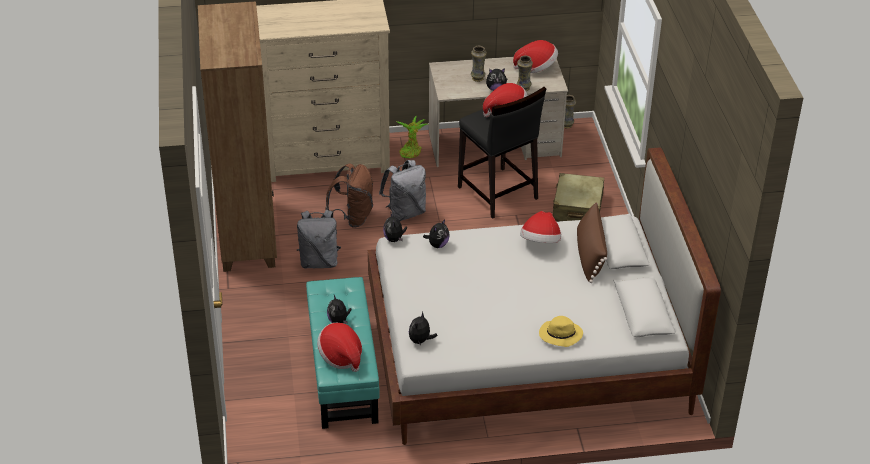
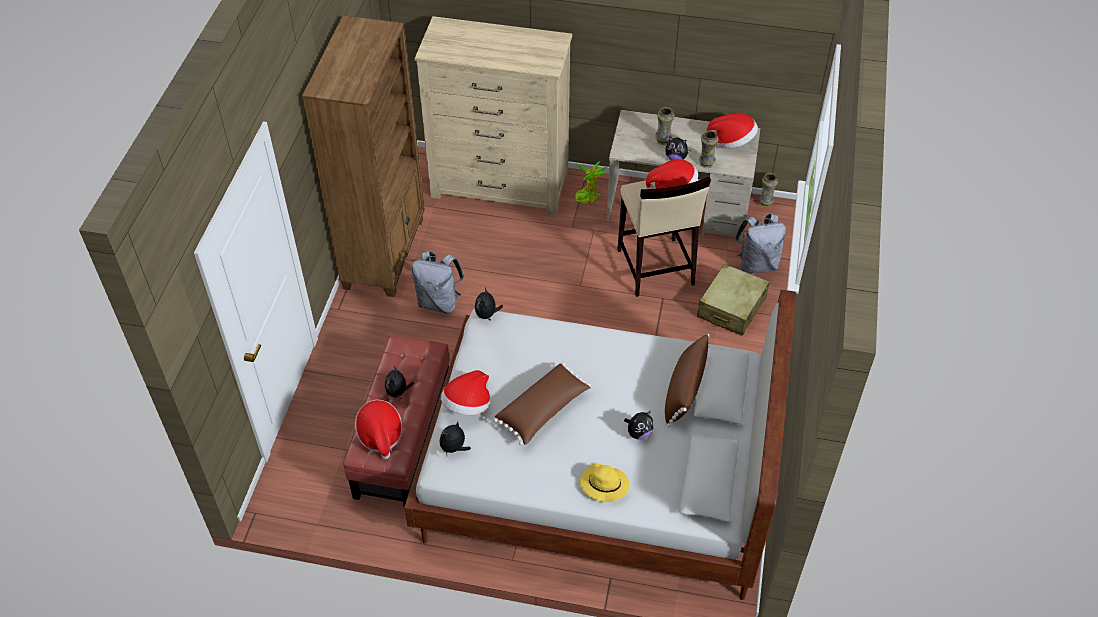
camera: 20 degrees right, 10 degrees up
(343, 372) = (404, 438): turquoise ottoman -> red ottoman
(353, 217) = (495, 259): brown backpack -> none
(405, 212) = (550, 266): grey backpack -> grey backpack (757, 264)
(437, 245) = (527, 334): plush toy -> plush toy (638, 433)
(481, 296) = (543, 410): none -> brown pillow
(497, 193) = (655, 268): black stool -> beige stool
(540, 242) = (637, 360): hat -> hat (467, 405)

